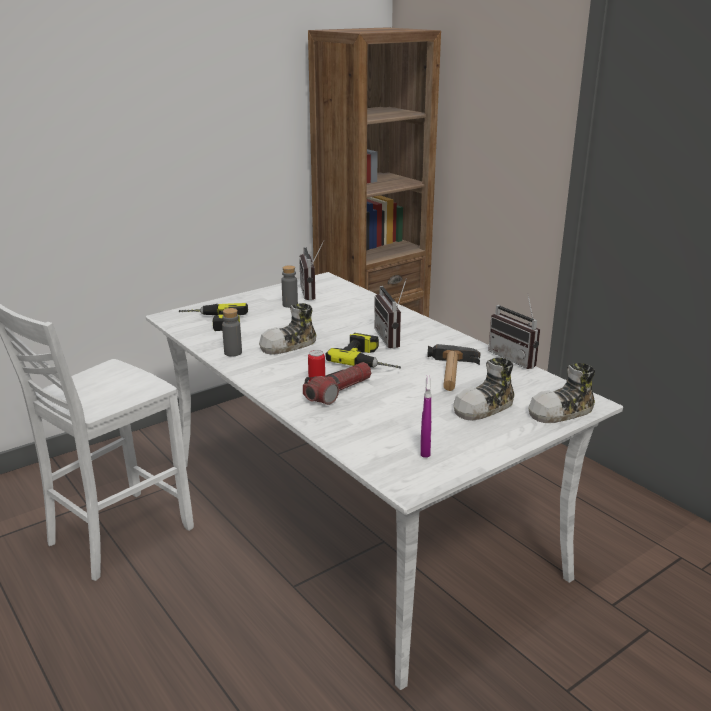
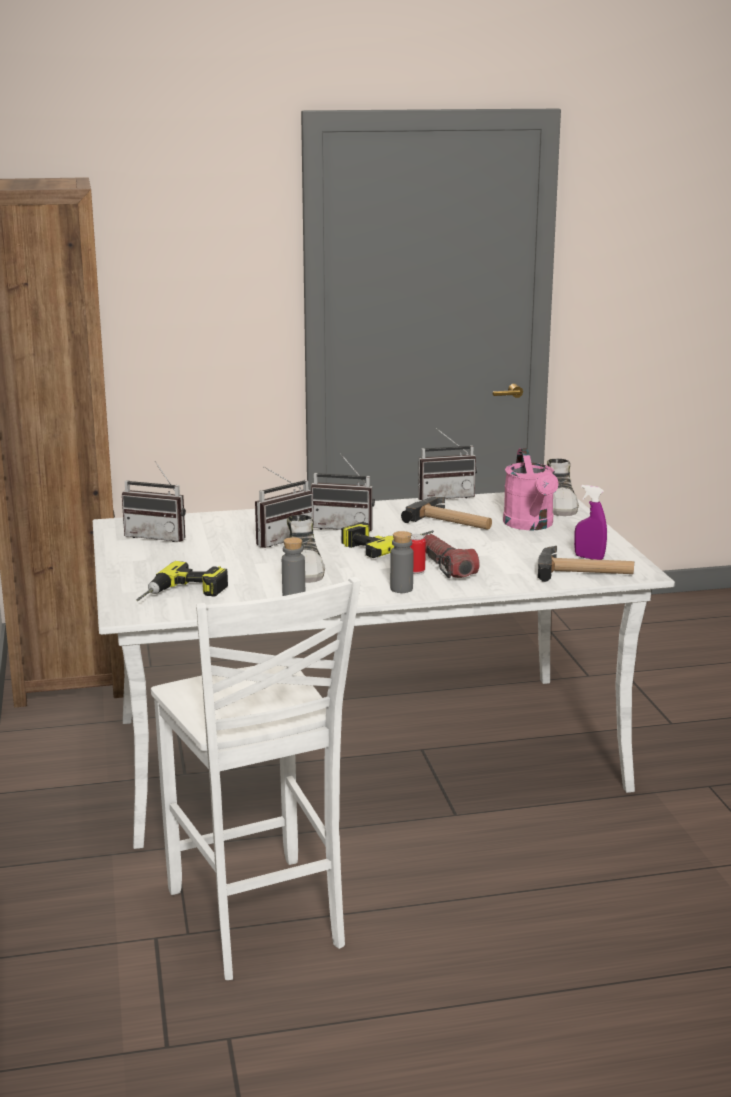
camera: 65 degrees left, 5 degrees down
(290, 305) = (181, 552): grey bottle -> grey bottle (401, 589)
(344, 325) = (281, 539): none -> radio
(382, 455) = (585, 572): none -> hammer
(485, 407) = (531, 525): shoe -> pink watering can

